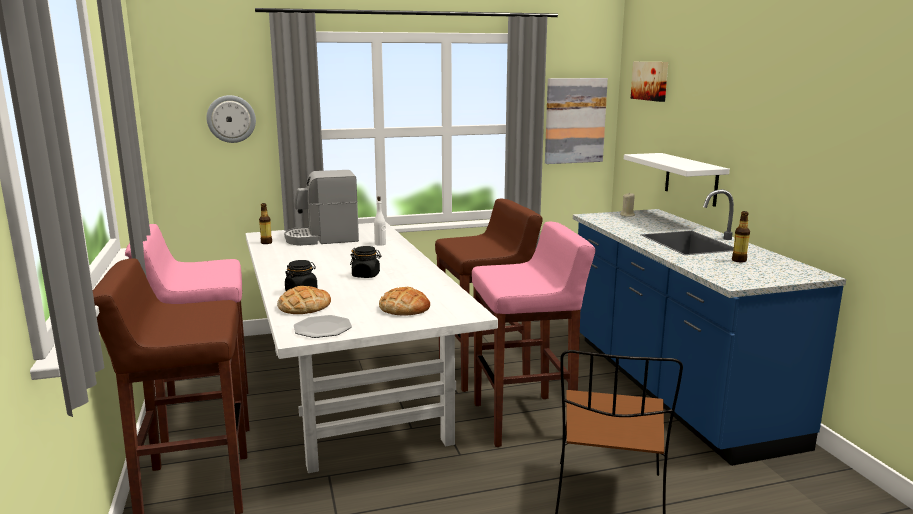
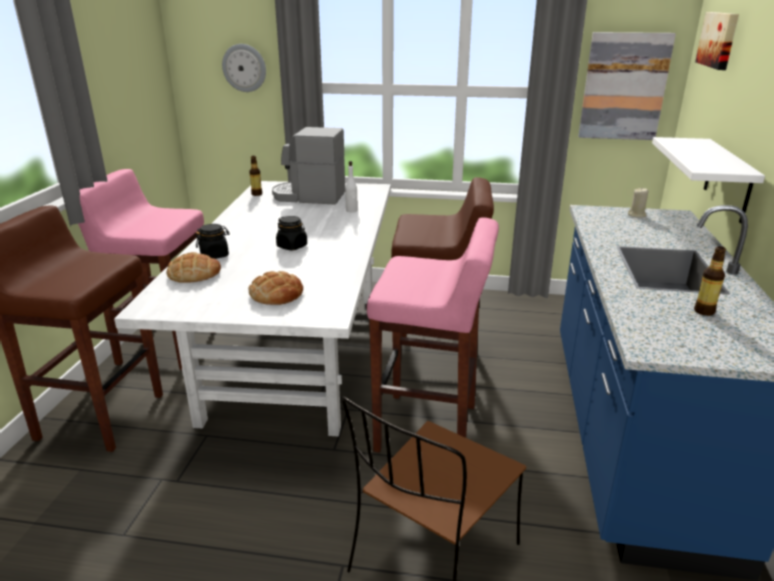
camera: 25 degrees right, 10 degrees up
(323, 328) = (177, 303): plate -> none

